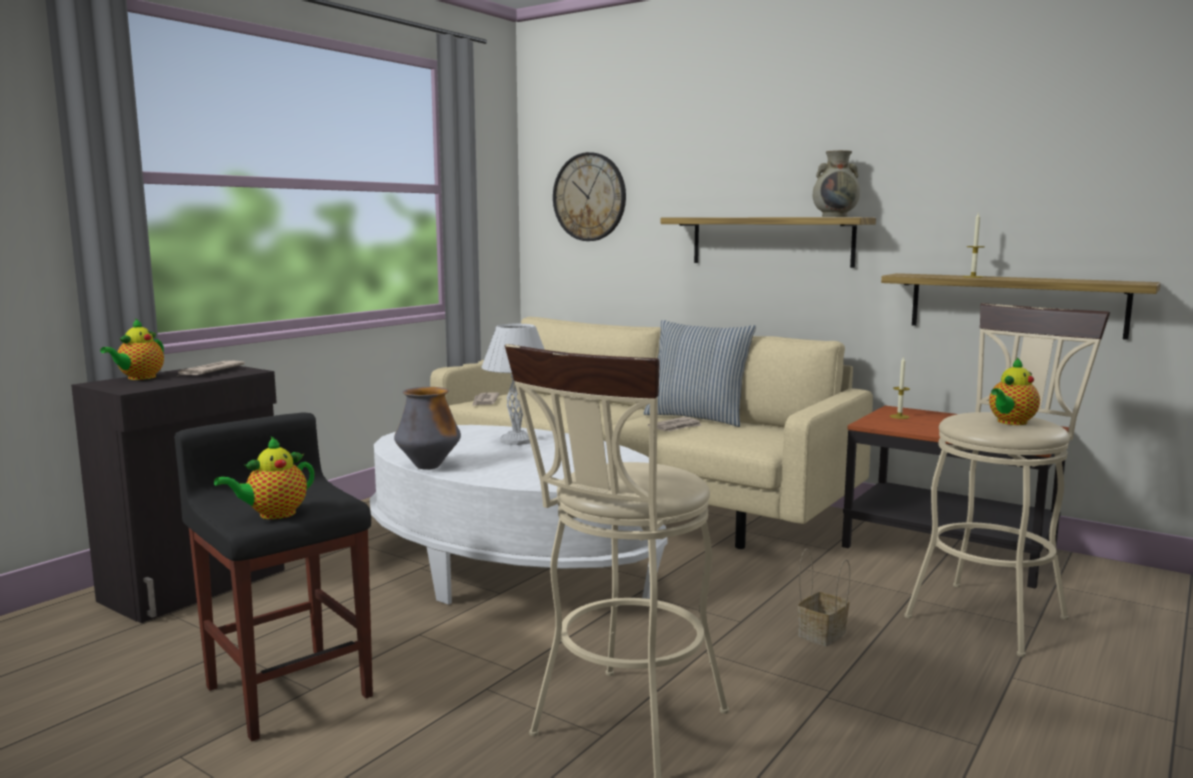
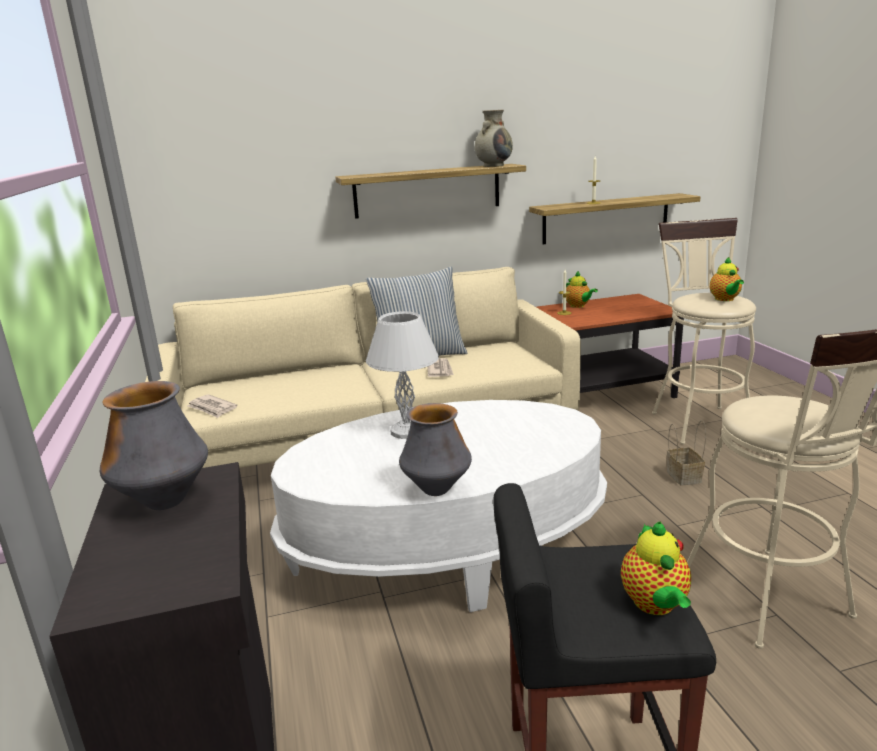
camera: 50 degrees left, 10 degrees up
(139, 378) = (114, 563): teapot -> teapot (578, 306)
(209, 372) = (165, 502): newspaper -> vase
(589, 197) = (219, 161): wall clock -> none

